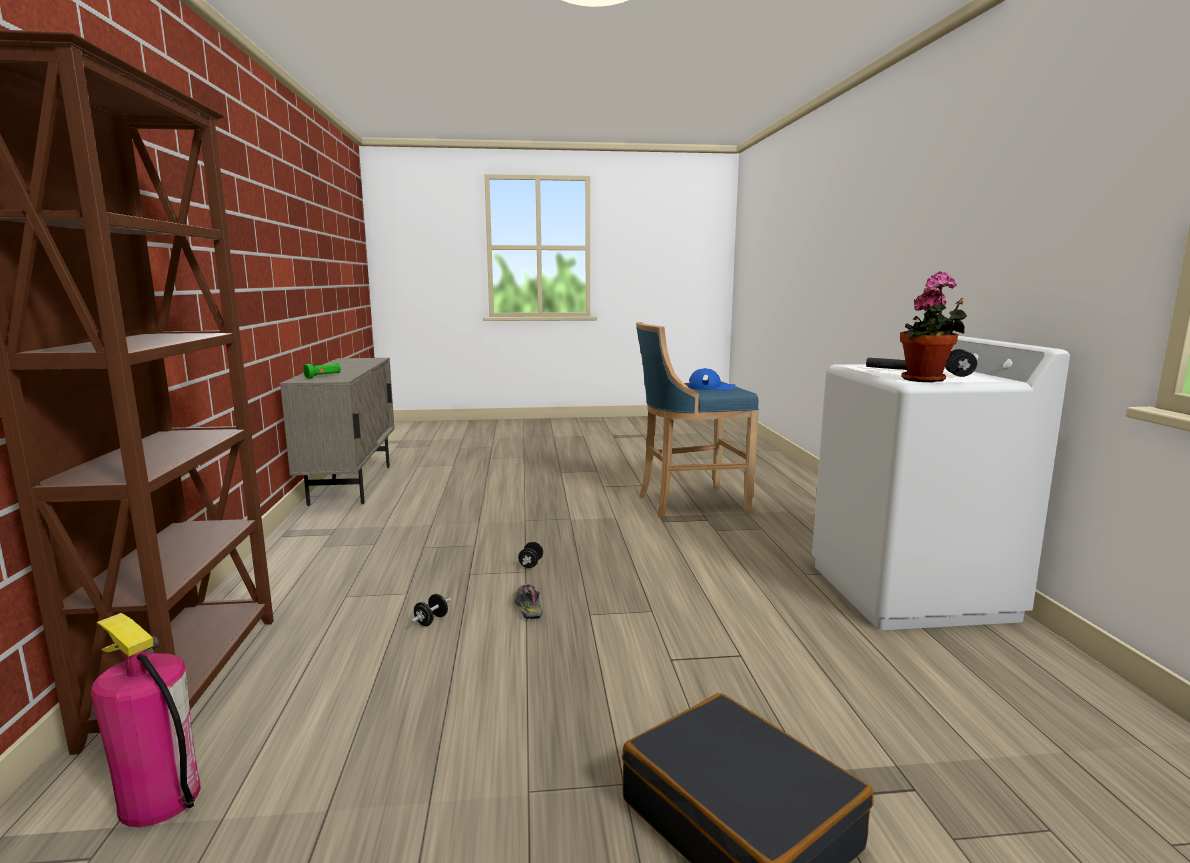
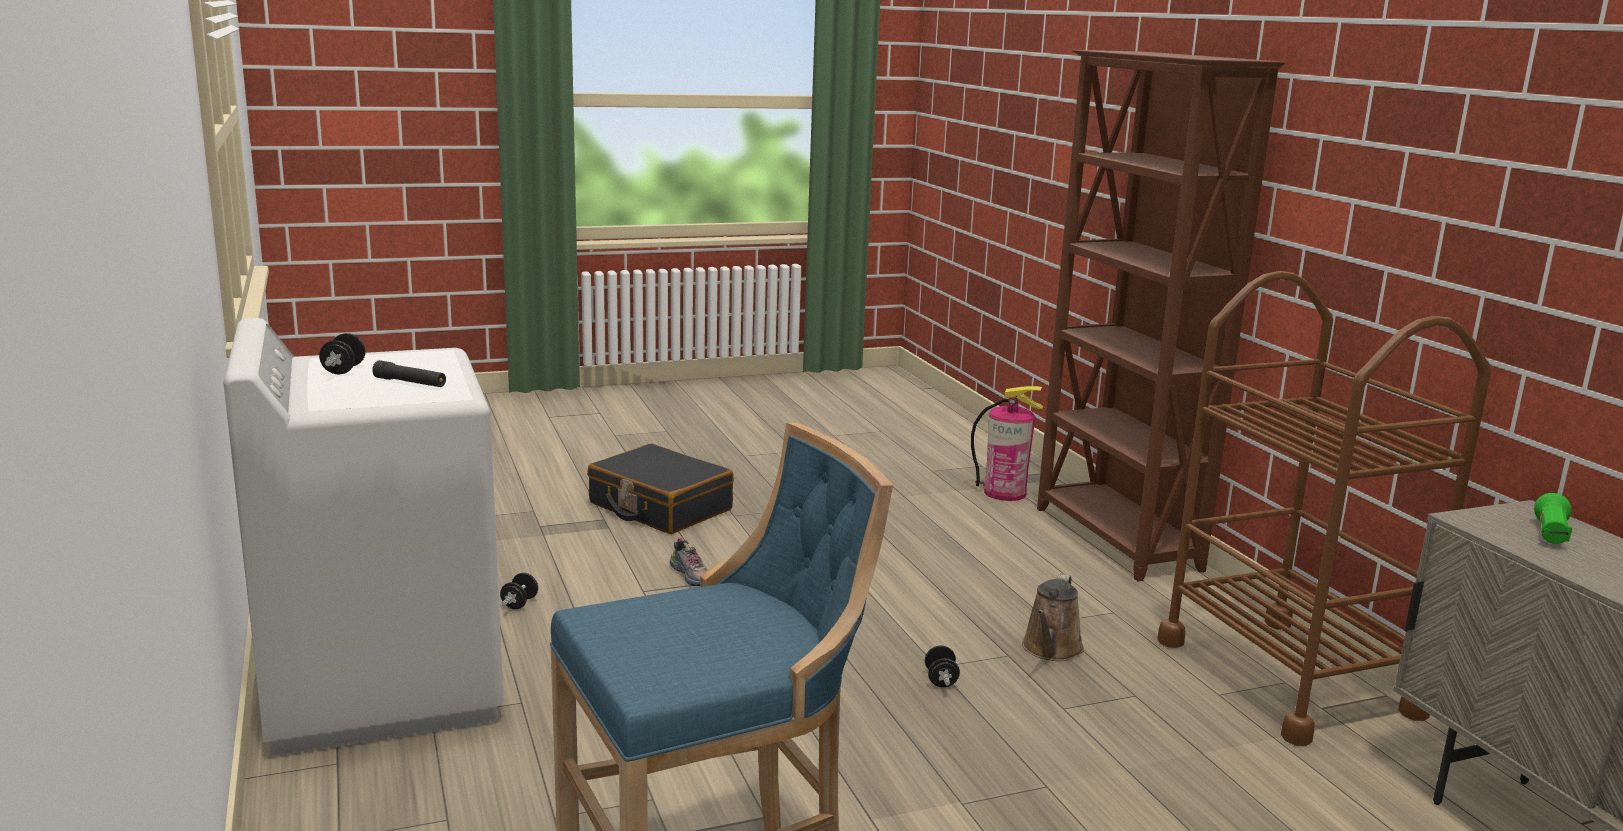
camera: 165 degrees right, 5 degrees up
(316, 548) = (1286, 677): none -> brown cart
(431, 621) = (980, 595): black dumbbell -> black dumbbell (519, 603)
(435, 574) = (1051, 649): none -> brown watering can
(527, 607) = (891, 618): shoe -> shoe (692, 576)
(711, 387) = (667, 638): blue cap -> none
(926, 380) = (416, 355): potted plant -> none

